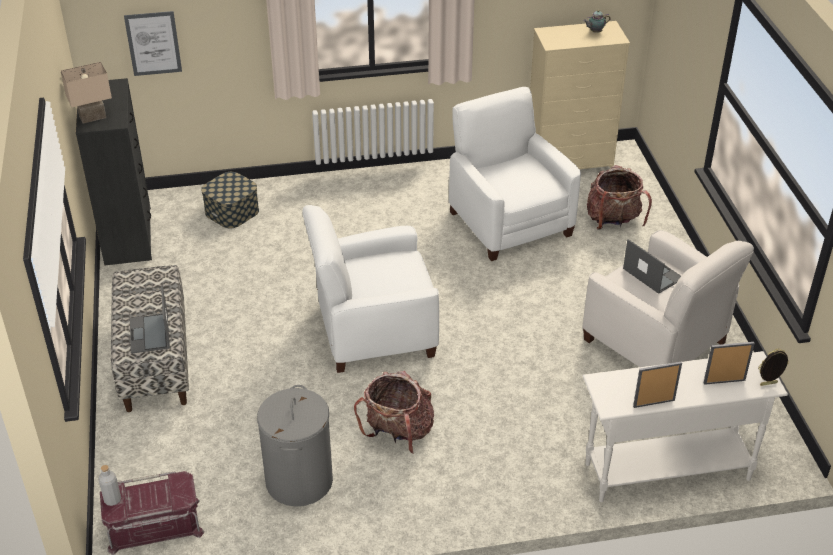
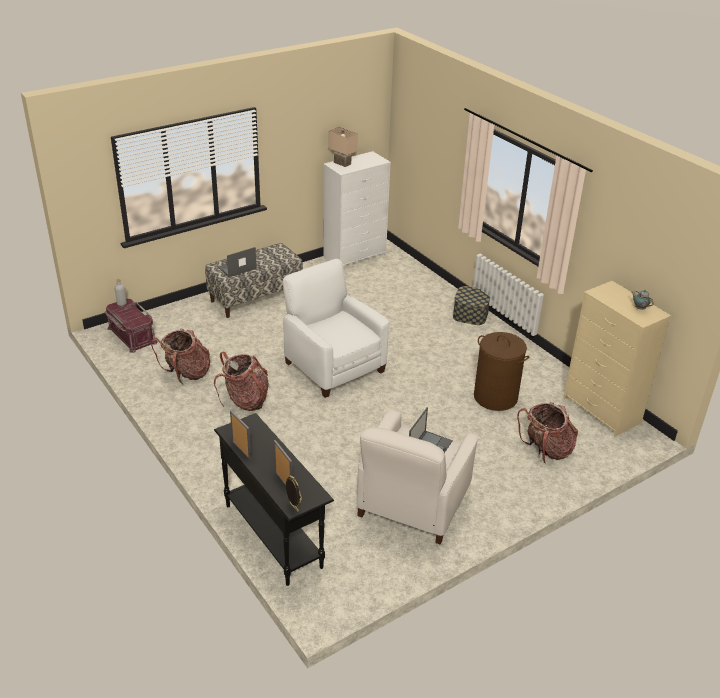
camera: 65 degrees right, 5 degrees down
(128, 235) = (355, 256): black dresser -> white dresser
(153, 43) = (420, 153): picture -> none
(232, 211) = (406, 282): storage box -> storage box (470, 314)
(299, 481) = (186, 374): grey laundry basket -> backpack
(509, 222) = (495, 397): white armchair -> brown laundry basket
(666, 471) = (273, 535): white console table -> black console table

